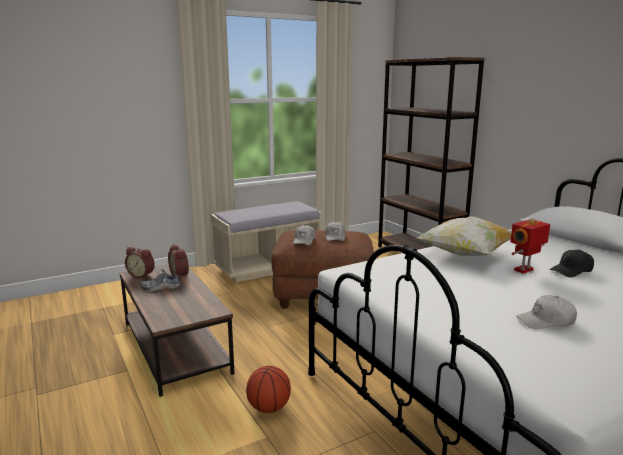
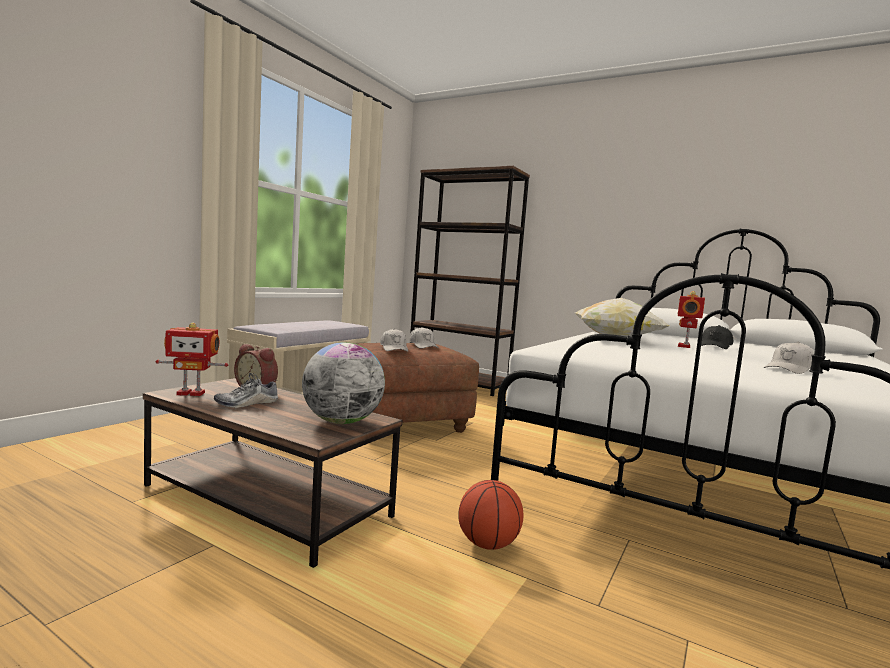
camera: 30 degrees left, 10 degrees down
(142, 275) = (191, 393): alarm clock -> toy robot
(192, 311) = (342, 422): none -> globe

